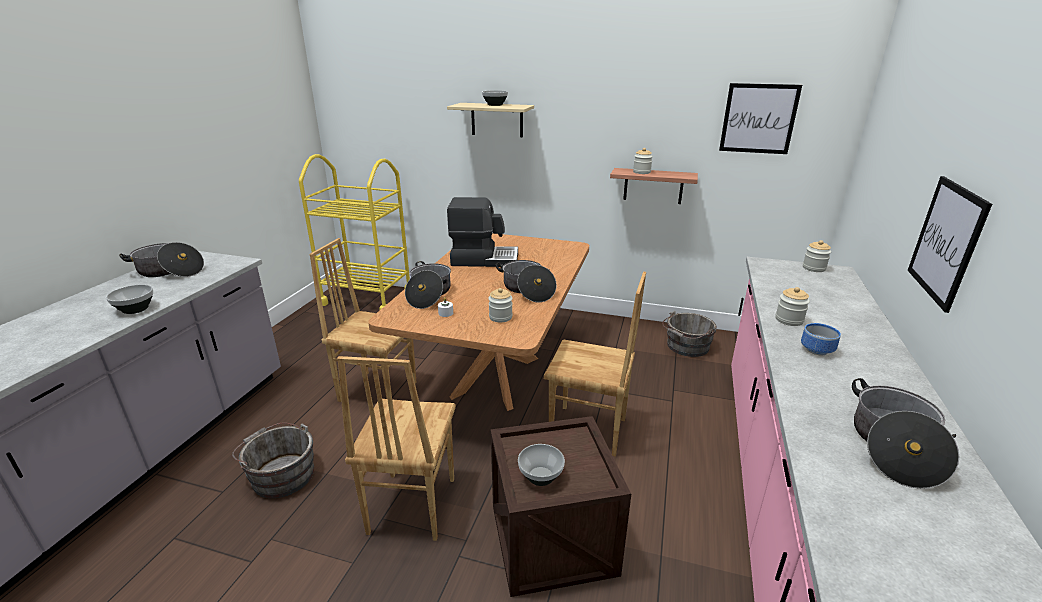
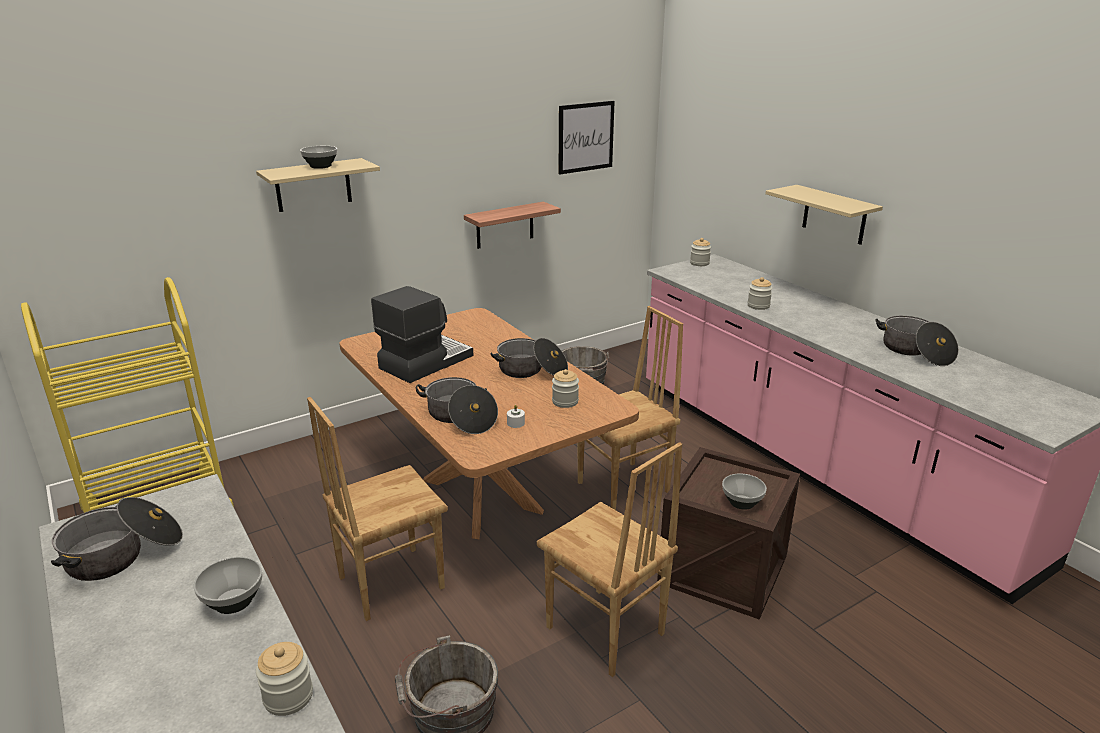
camera: 50 degrees left, 0 degrees up
(641, 172) = (501, 213): jar -> jar (288, 697)
(816, 351) = (804, 318): bowl -> none
(946, 241) = (834, 215): picture -> beige shelf

